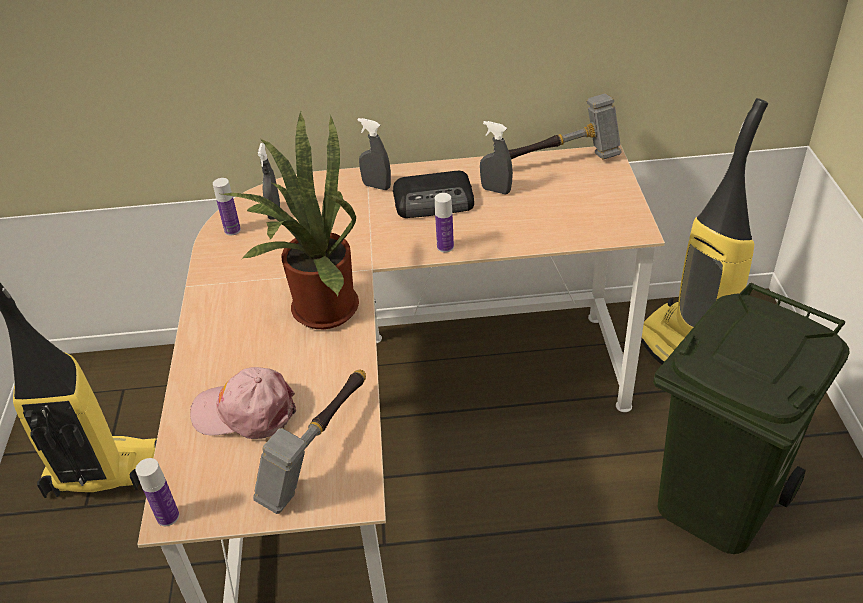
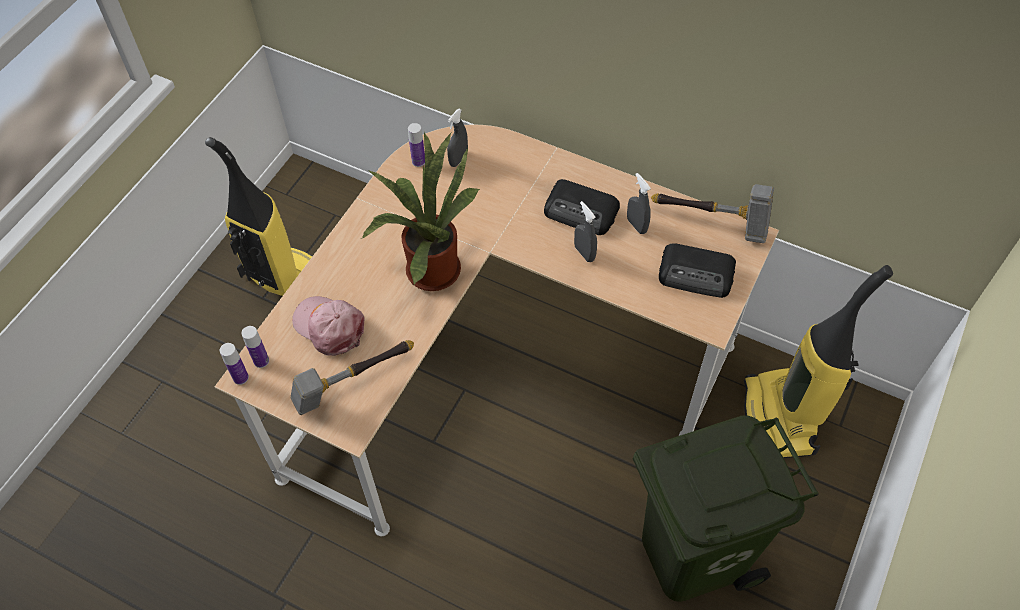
camera: 30 degrees right, 15 degrees up
(376, 186) = (549, 172): grey spray bottle -> grey spray bottle (584, 253)
(445, 247) = (556, 261): bottle -> bottle (261, 361)
(585, 201) = (697, 274): none -> radio

